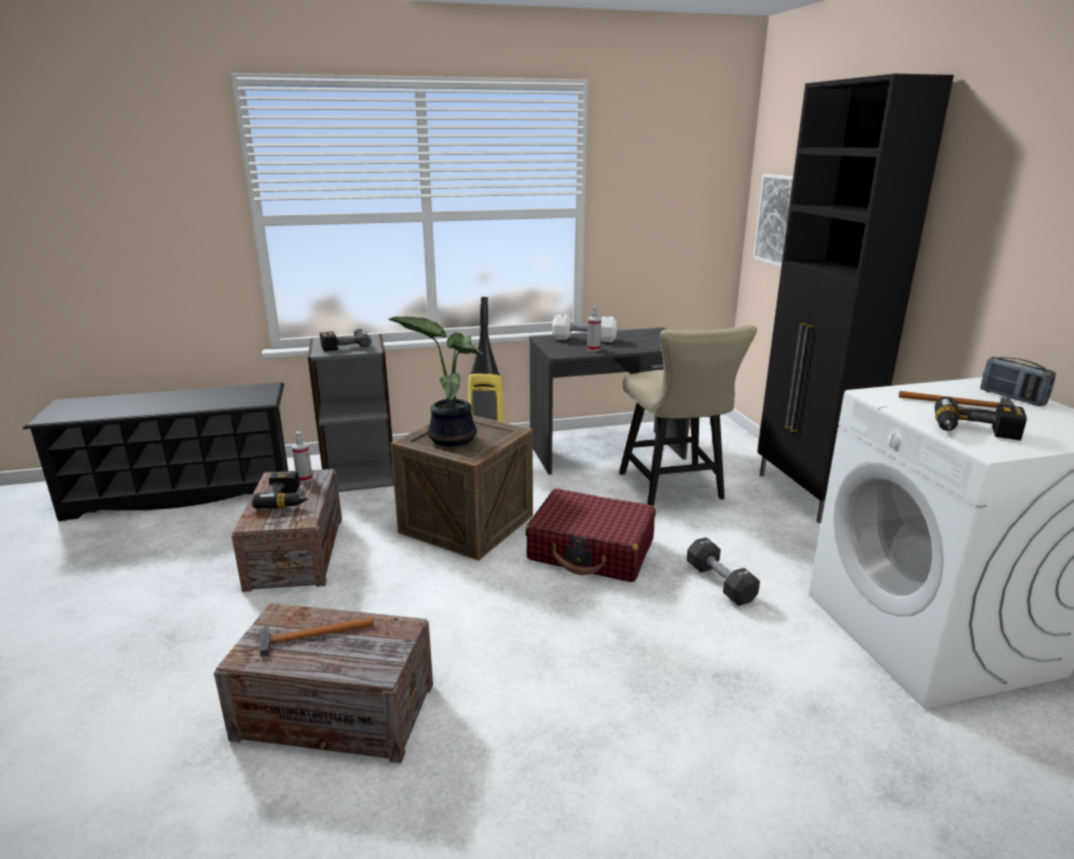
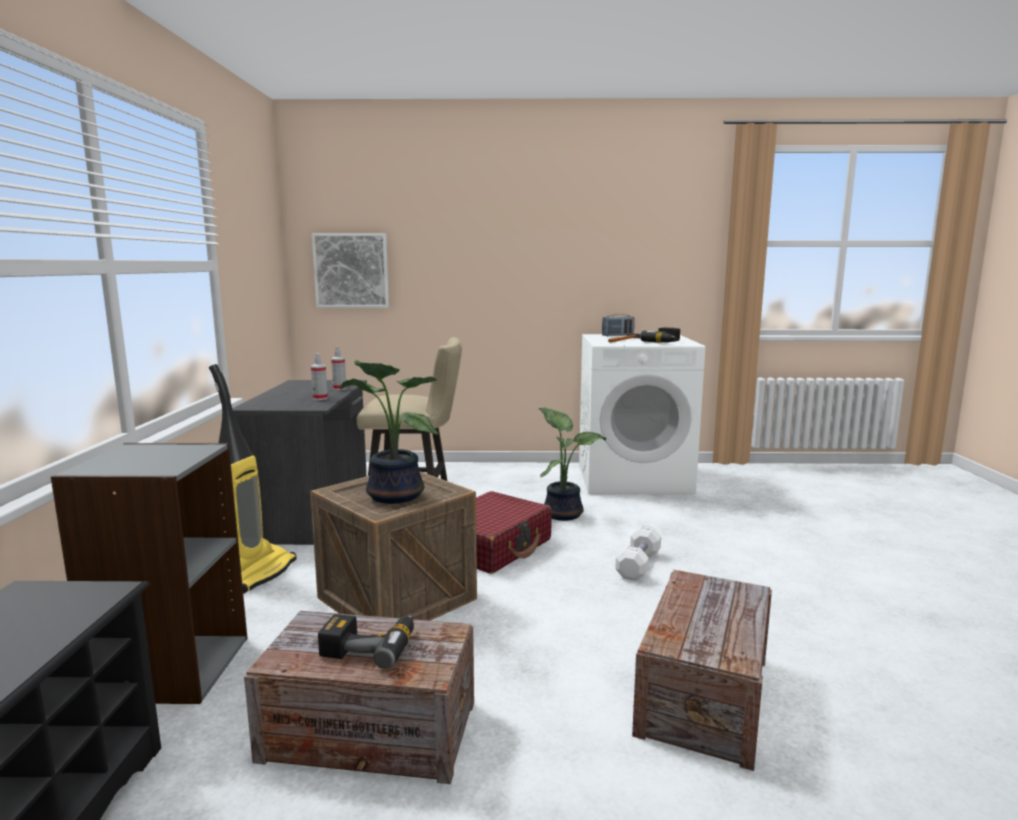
camera: 75 degrees left, 10 degrees down
(304, 478) = (312, 633): spray bottle -> spray bottle (339, 388)
(311, 635) = (699, 622): hammer -> none
(345, 345) = (151, 458): power drill -> none
(584, 339) = (281, 398): white dumbbell -> white dumbbell (638, 565)
(720, 583) = (563, 513): black dumbbell -> potted plant
(806, 496) = (466, 468): black cabinet -> none

